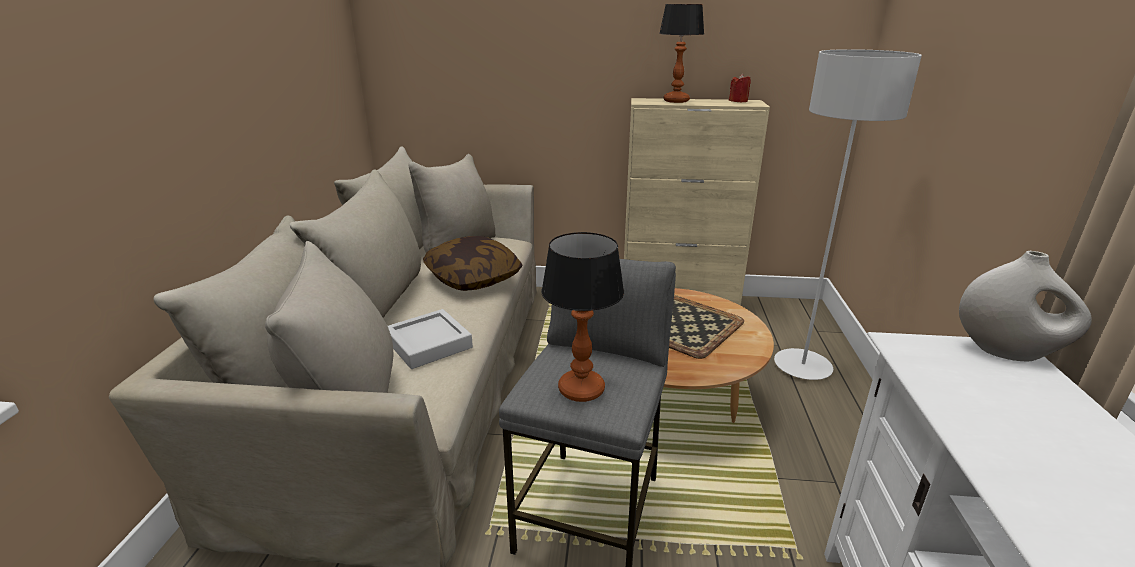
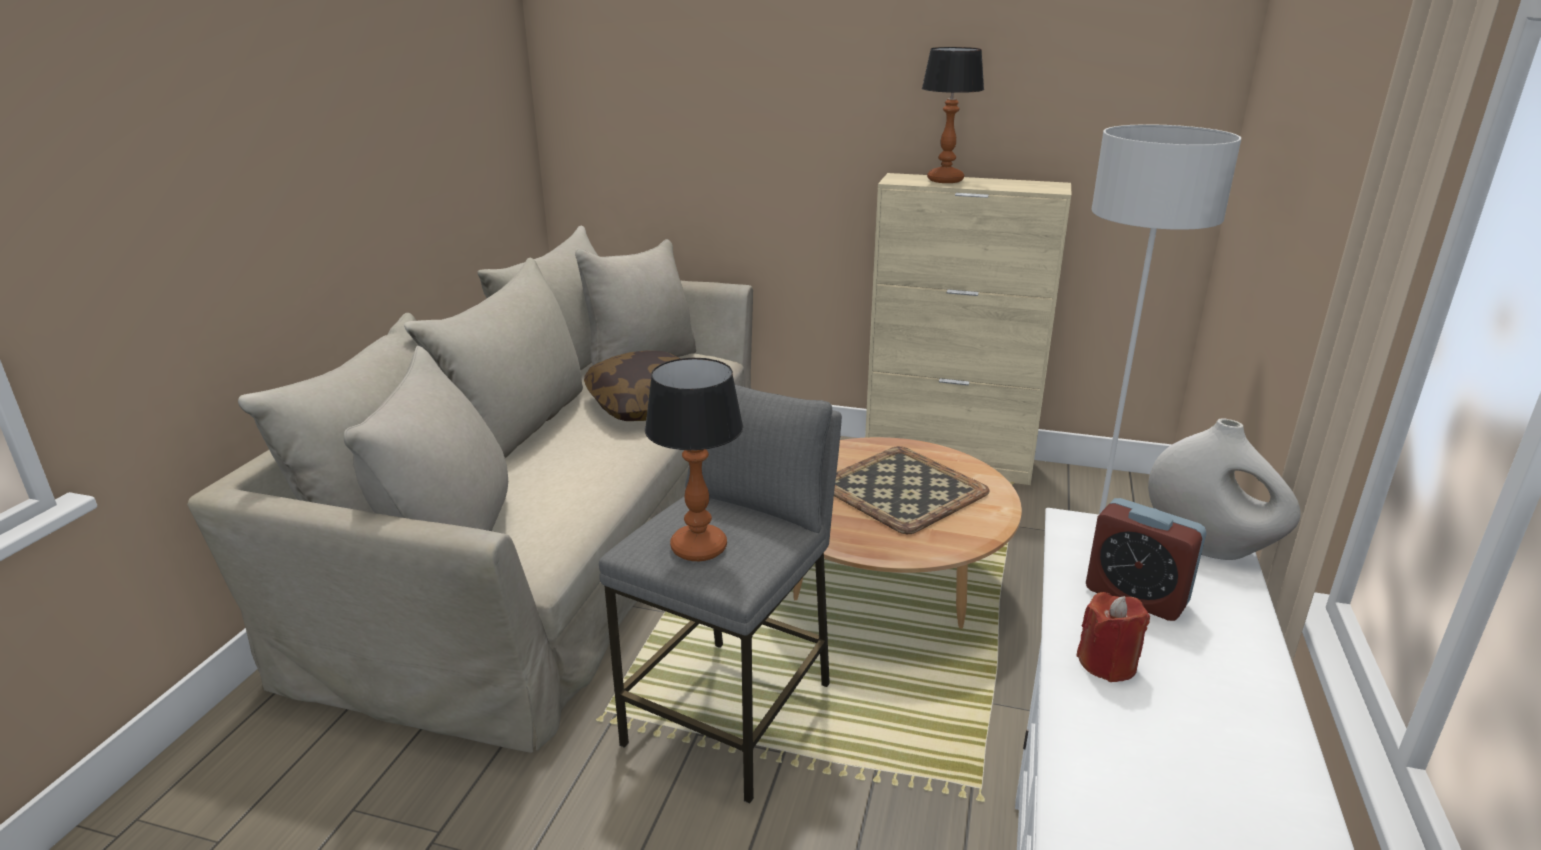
camera: 10 degrees right, 0 degrees up
(428, 344) = (563, 483): grey tray -> none
(738, 101) = (1034, 184): red candle -> red candle (1107, 663)
(989, 399) = (1136, 596): none -> alarm clock

